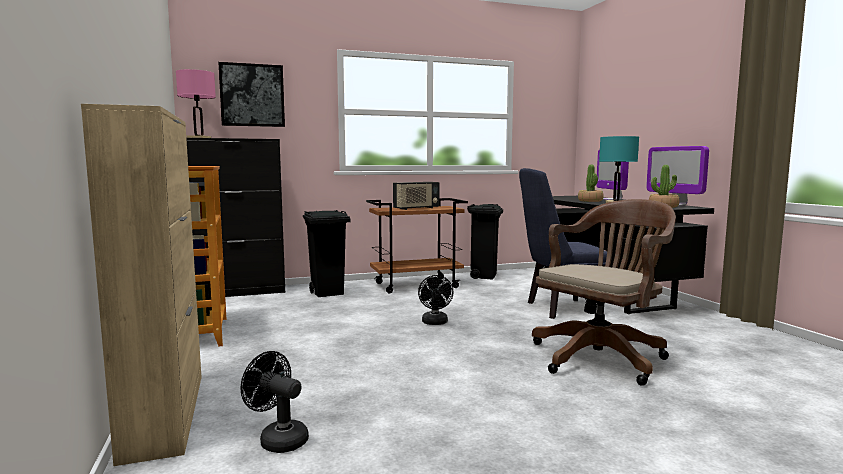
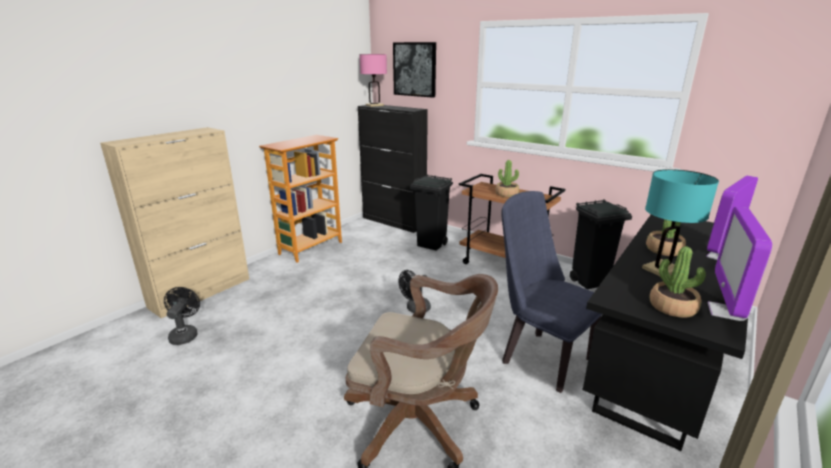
camera: 55 degrees right, 15 degrees up
(416, 208) = (506, 194): radio -> potted plant

